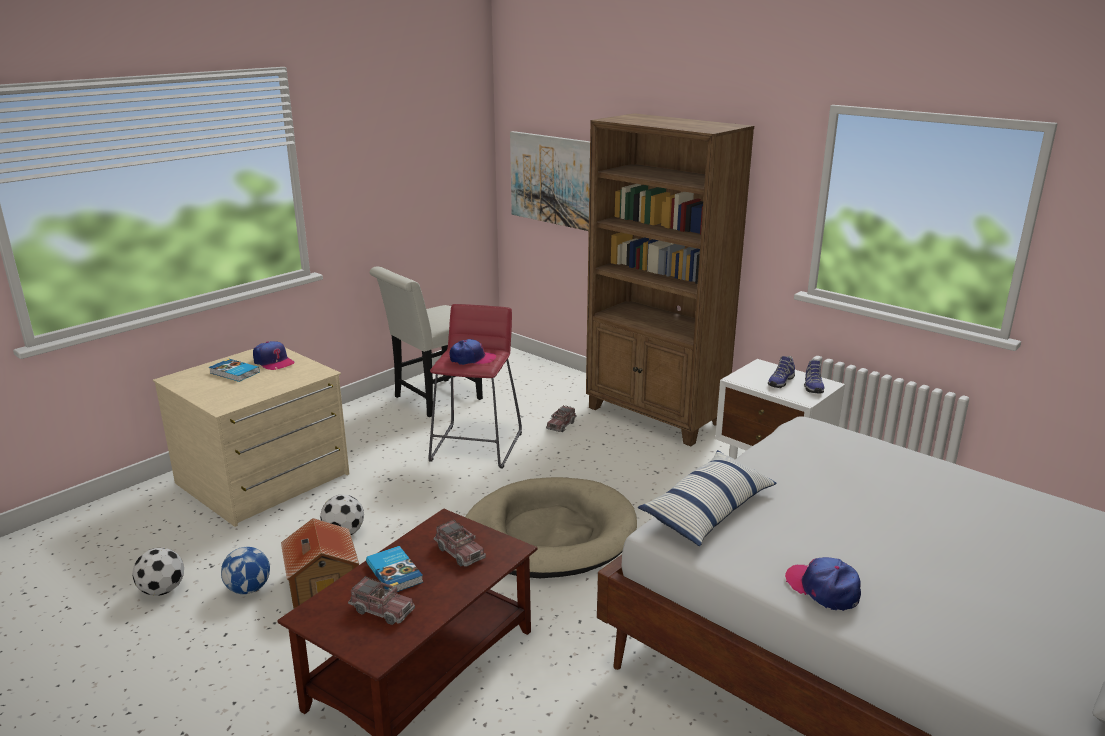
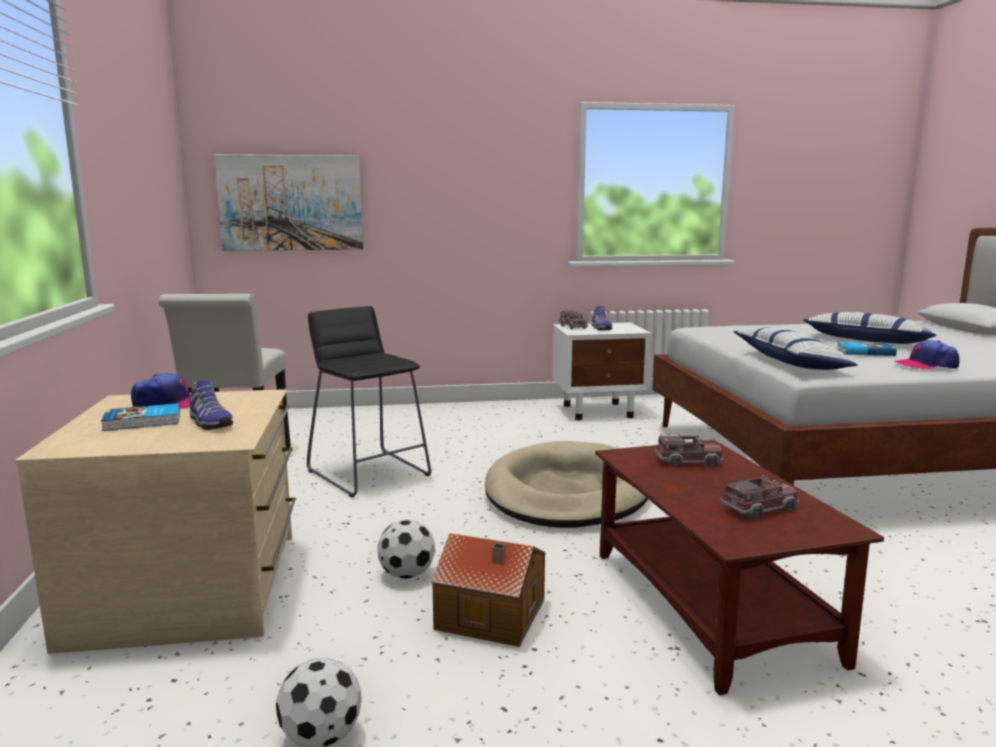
camera: 50 degrees left, 10 degrees down
(248, 589) = (426, 664): football -> none
(395, 572) = (693, 490): book -> book (864, 352)
(472, 359) = (374, 360): cap -> none
(476, 446) = (369, 473): red stool -> black stool
(561, 425) = (405, 437): toy truck -> toy truck (573, 326)
(655, 416) = (461, 411): brown bookcase -> none
(812, 386) = (621, 326): shoe -> shoe (209, 423)
(911, 529) = (867, 341): none -> pillow

